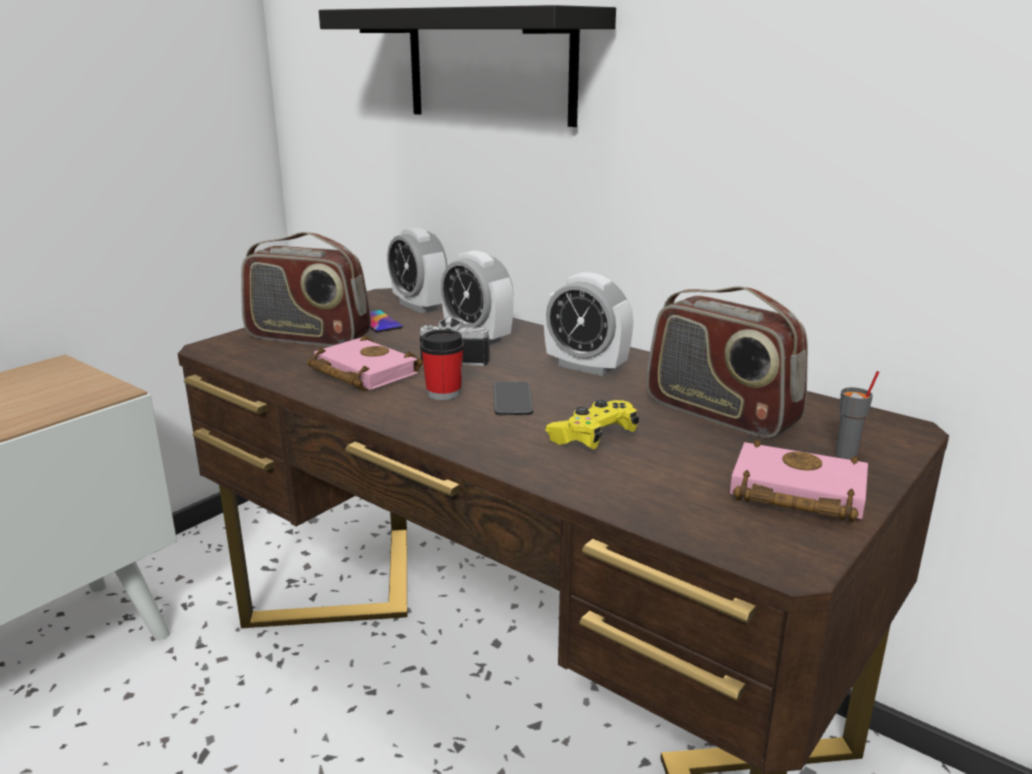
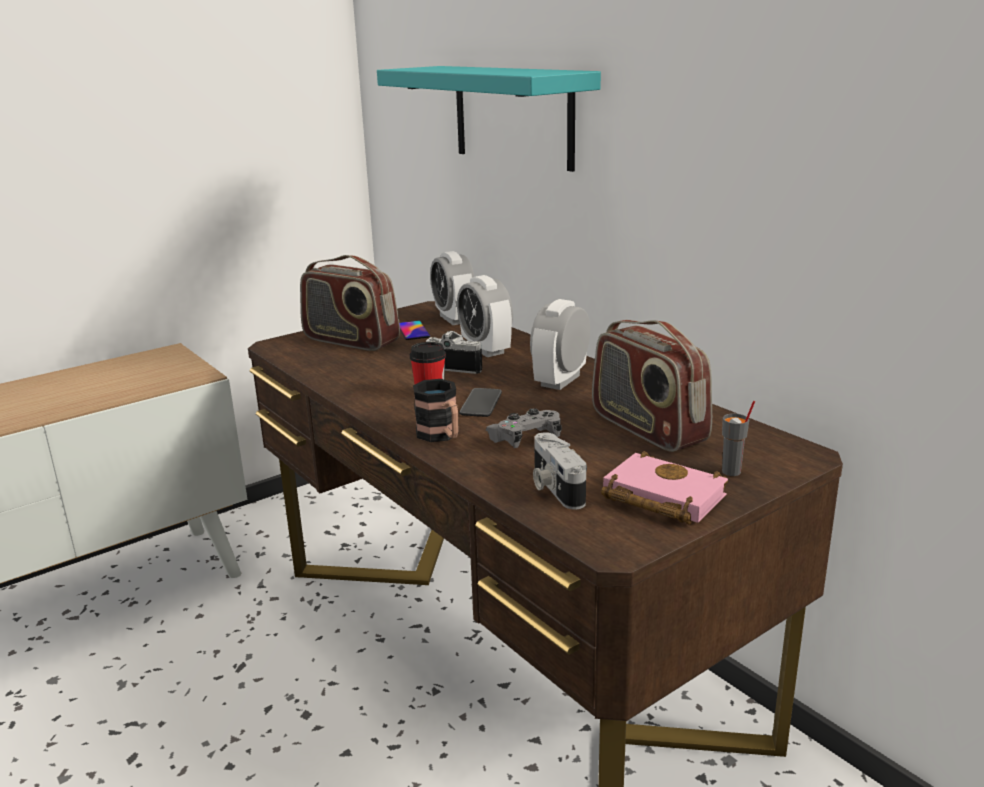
camera: 15 degrees right, 0 degrees up
(360, 372) = (375, 373): pink book -> none
(489, 442) = (441, 436): none -> mug
(490, 65) = (512, 115): black shelf -> turquoise shelf
(586, 367) = (560, 380): alarm clock -> alarm clock turned 75 degrees clockwise
(593, 438) = (525, 439): yellow game controller -> grey game controller
(667, 493) = (554, 487): none -> camera

